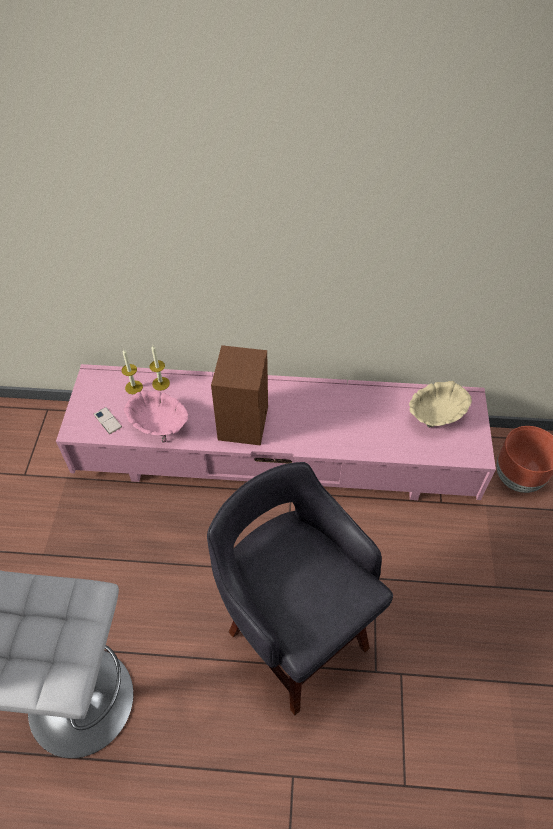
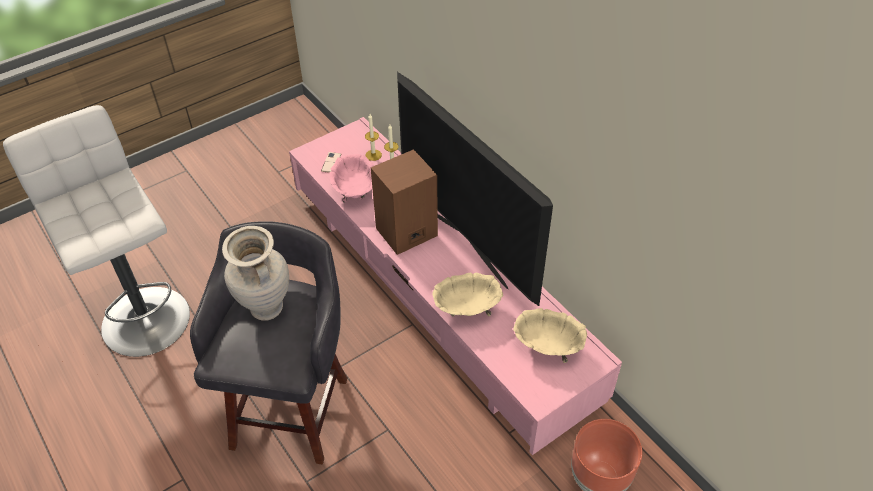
camera: 50 degrees right, 5 degrees down
(280, 567) = (265, 309): none -> beige vase
(297, 396) = (467, 246): none -> television
(358, 439) = (466, 308): none -> beige bowl

